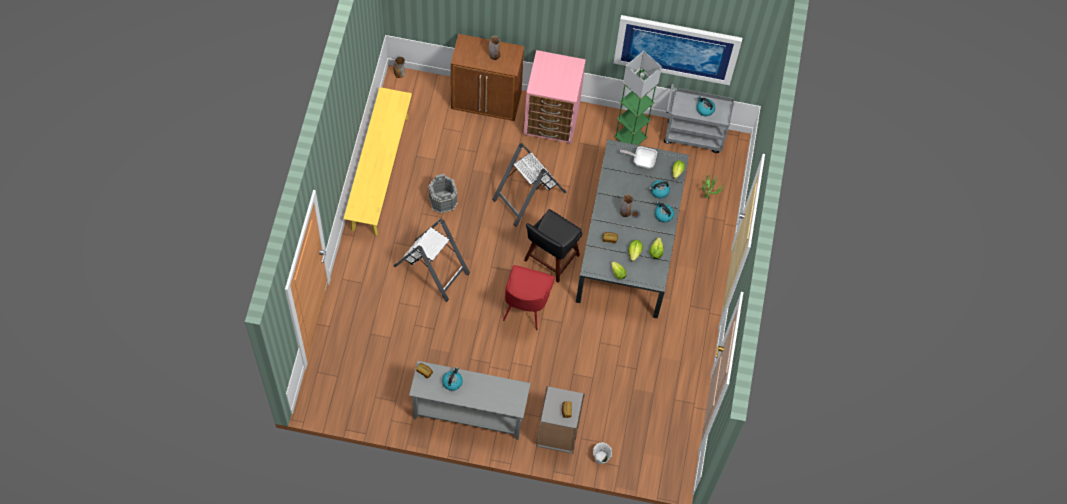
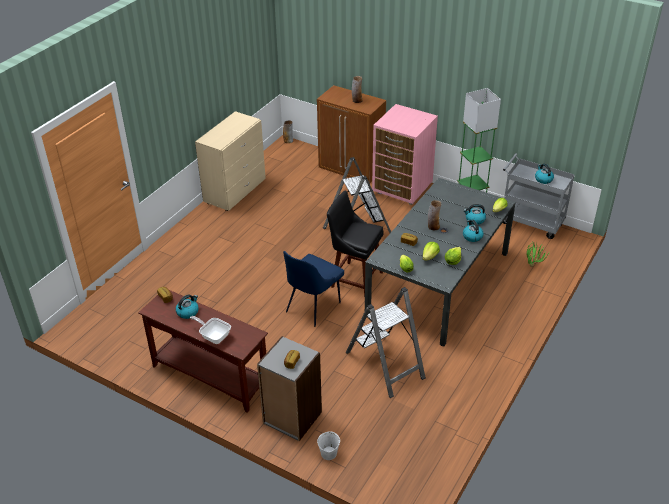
camera: 25 degrees right, 25 degrees down
(379, 172) = (235, 192): yellow bench -> beige dresser
(432, 270) = (241, 261): grey step ladder -> grey step ladder (385, 365)
(443, 201) = (278, 219): grey bucket -> none
(469, 413) = (209, 376): grey console table -> brown console table
(526, 308) = (313, 307): red chair -> blue chair
(549, 259) = (354, 278): black chair -> black chair turned 60 degrees clockwise
(641, 161) = (465, 196): frying pan -> frying pan (213, 336)
(676, 48) = (521, 98): picture -> none

